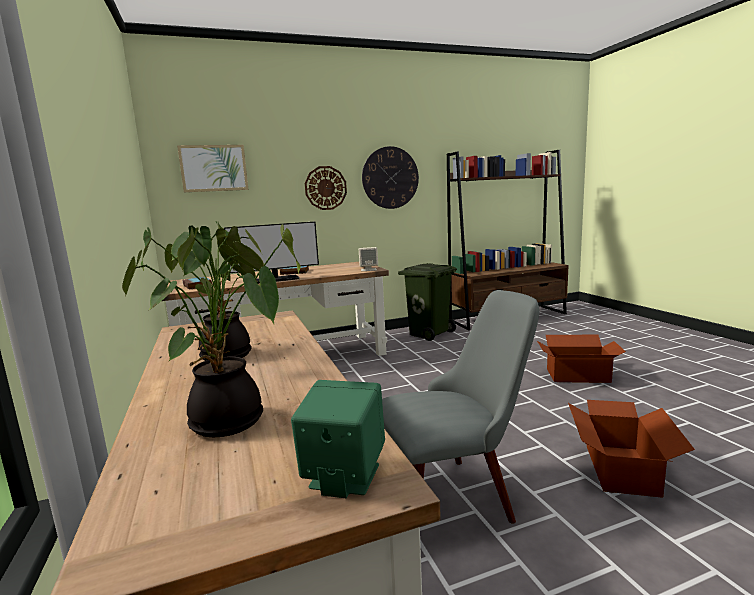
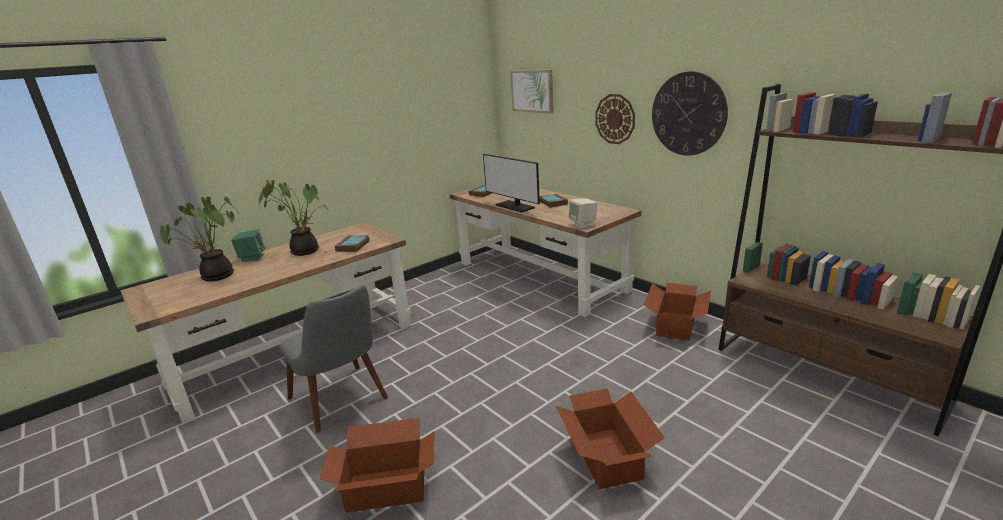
camera: 70 degrees right, 10 degrees up
(267, 330) = (353, 246): none -> book
(343, 477) = (160, 306): green speaker -> green speaker (252, 258)
(429, 333) = (676, 325): green trash can -> cardboard box

